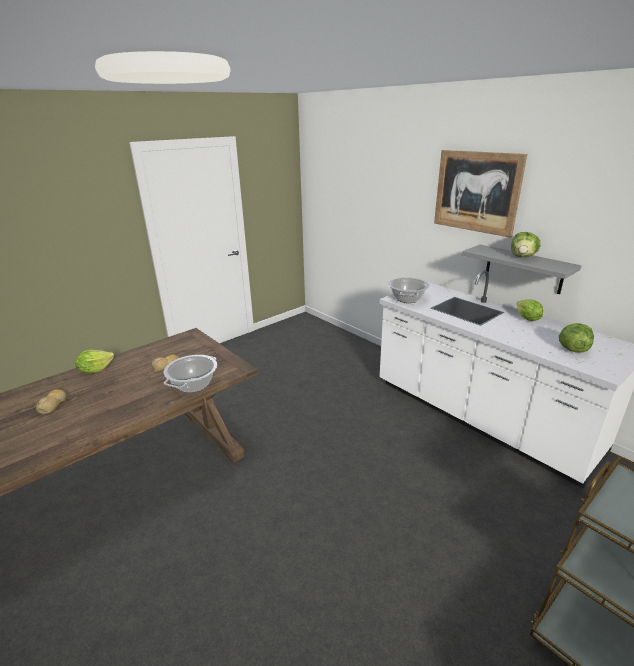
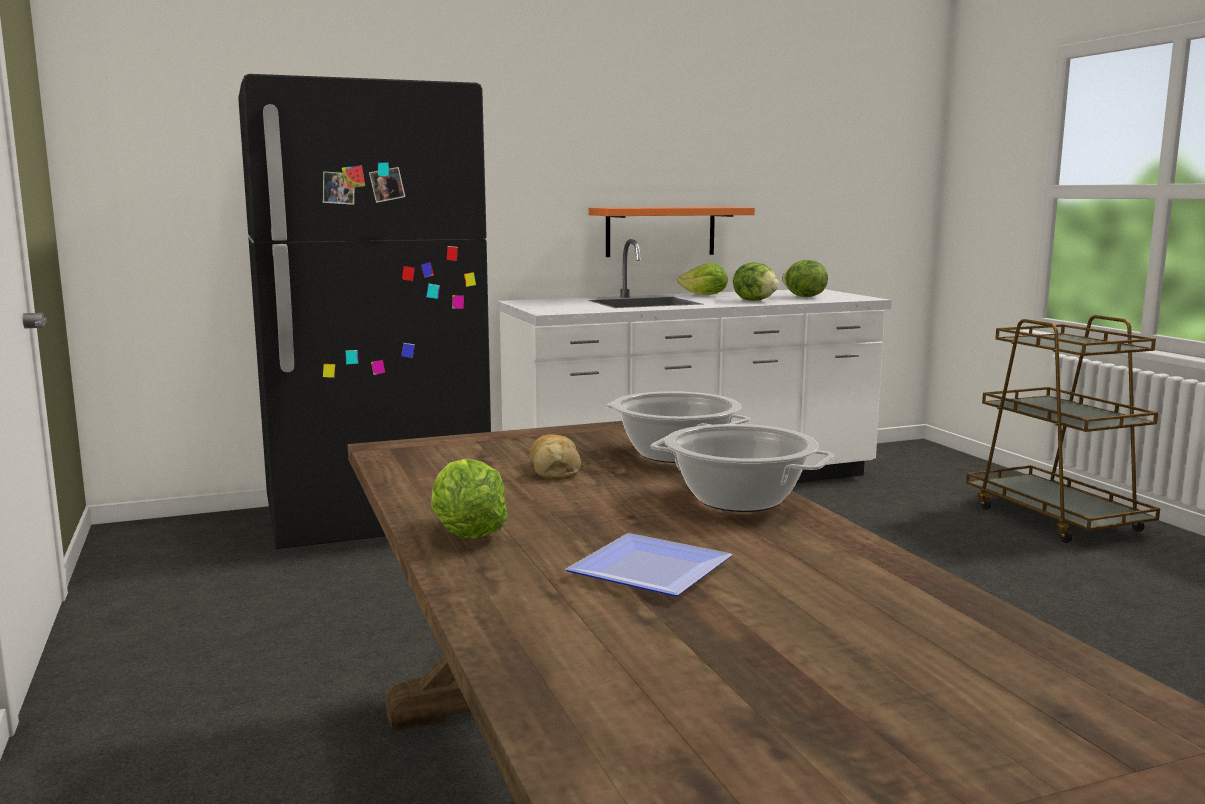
camera: 70 degrees left, 15 degrees down
(54, 405) = (652, 573): bread -> plate
(346, 353) = (377, 521): none -> black fridge
(407, 299) = (562, 309): cooking pot -> cooking pot (740, 499)
(476, 192) = (569, 122): picture -> none
(522, 257) = (673, 207): lettuce -> lettuce (755, 300)
(523, 269) = (660, 231): grey shelf -> orange shelf

